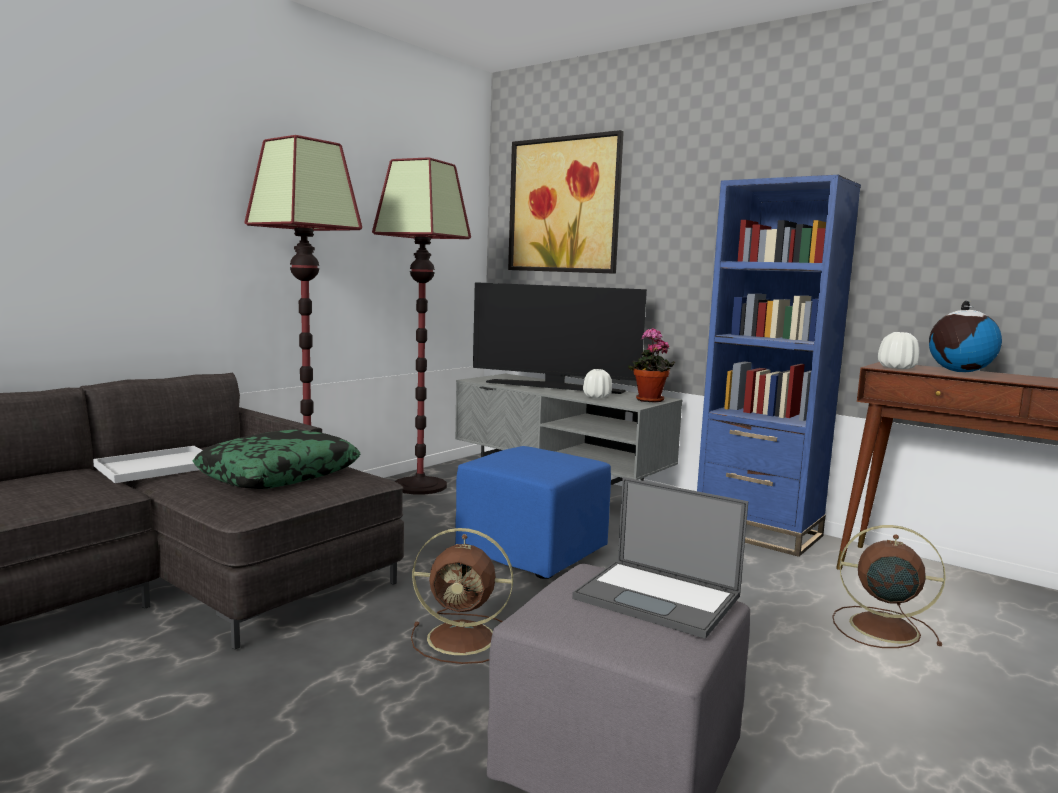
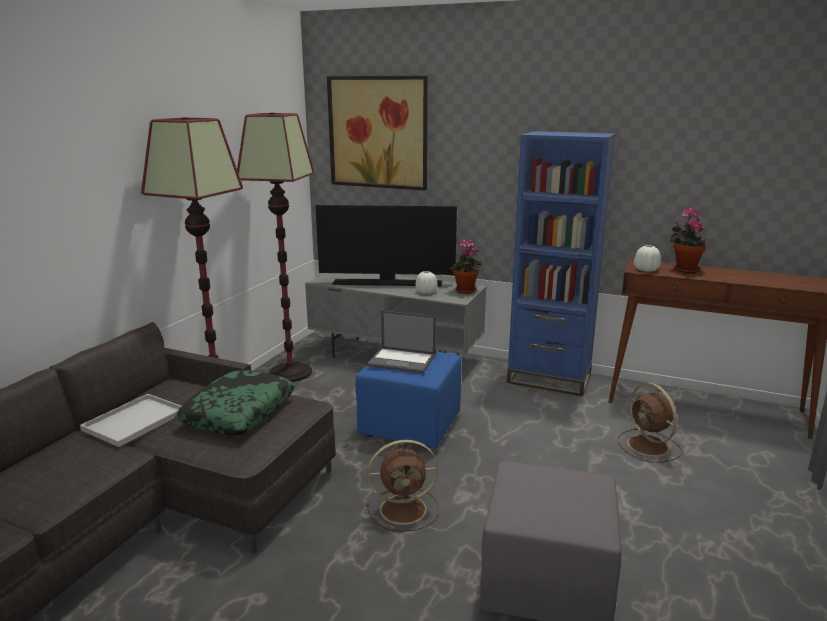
camera: 15 degrees left, 10 degrees up
(659, 598) = (568, 485): laptop -> laptop (402, 360)
(880, 627) = (649, 447): brown fan -> brown fan turned 120 degrees counterclockwise
(959, 372) = (684, 269): globe -> potted plant

